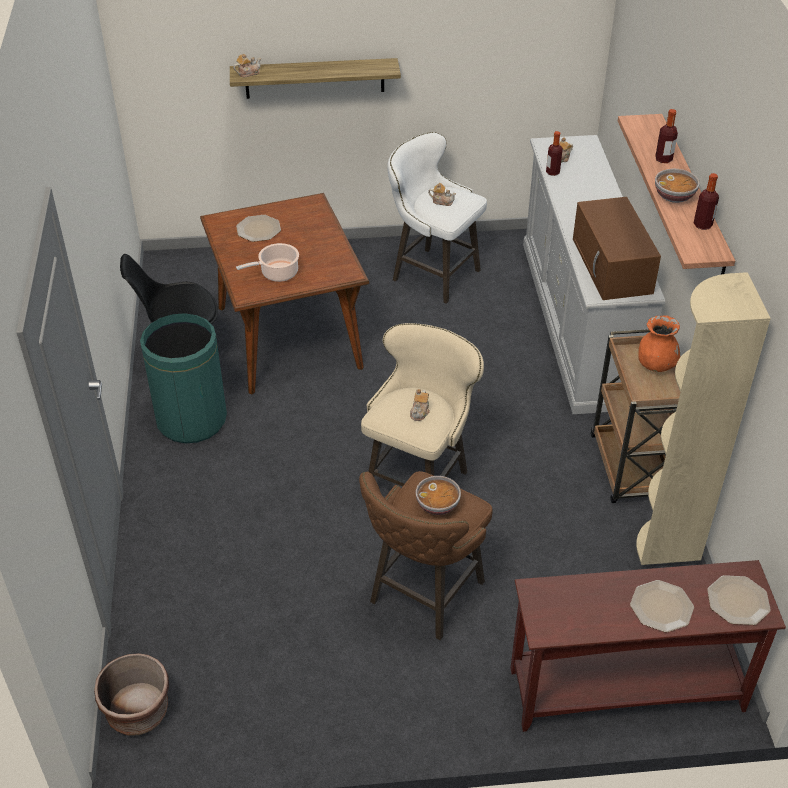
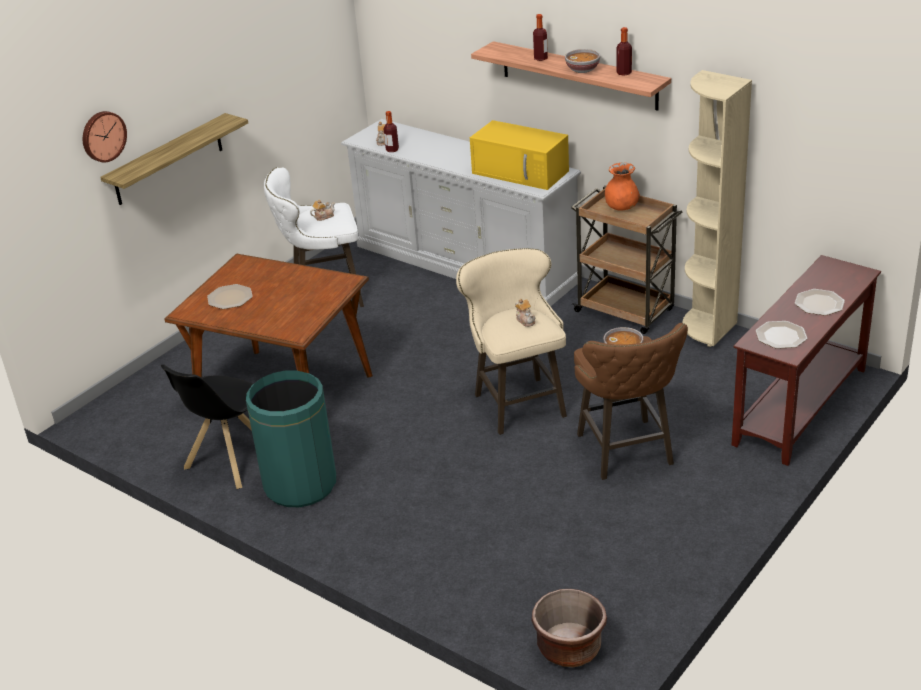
camera: 45 degrees left, 10 degrees down
(240, 30) = (102, 136): none -> wall clock
(248, 73) = (126, 173): teapot -> none
(277, 273) = (296, 310): cooking pot -> none
(613, 266) = (521, 172): brown microwave -> yellow microwave
(737, 601) = (844, 276): plate -> plate (780, 336)

